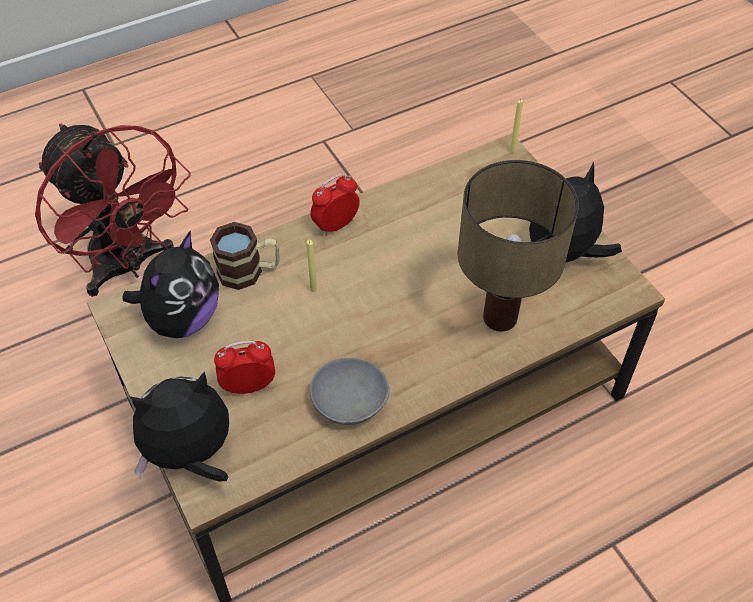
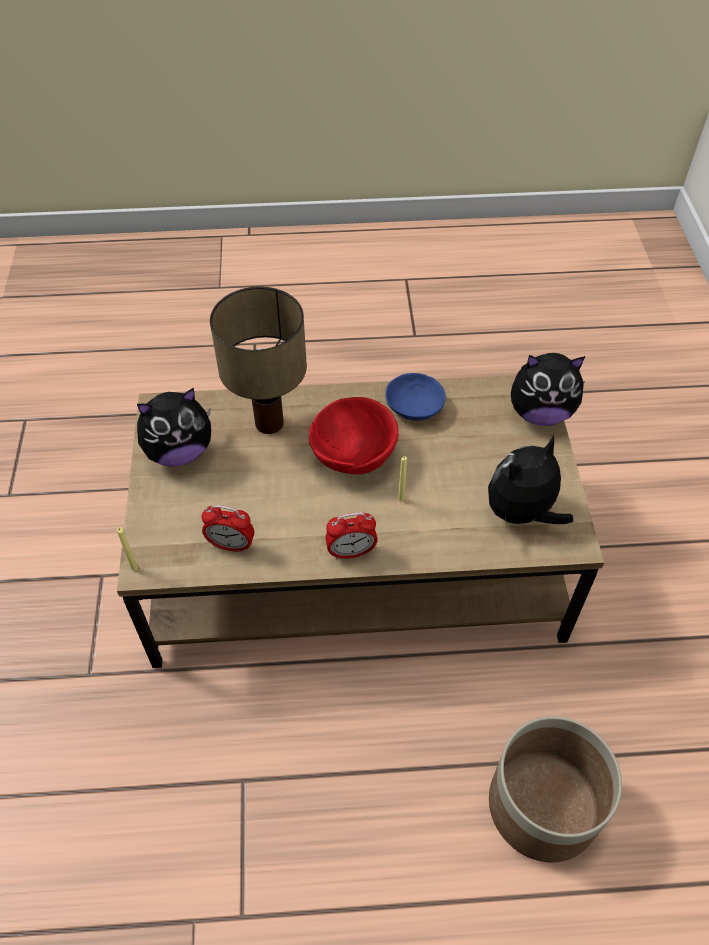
camera: 155 degrees left, 0 degrees up
(128, 266) = (542, 806): red fan -> planter
(248, 386) = (484, 442): alarm clock -> alarm clock (231, 545)
(249, 271) = (449, 536): mug -> none
(351, 400) = (412, 408): grey bowl -> blue bowl
(385, 314) = (354, 457): none -> red bowl

